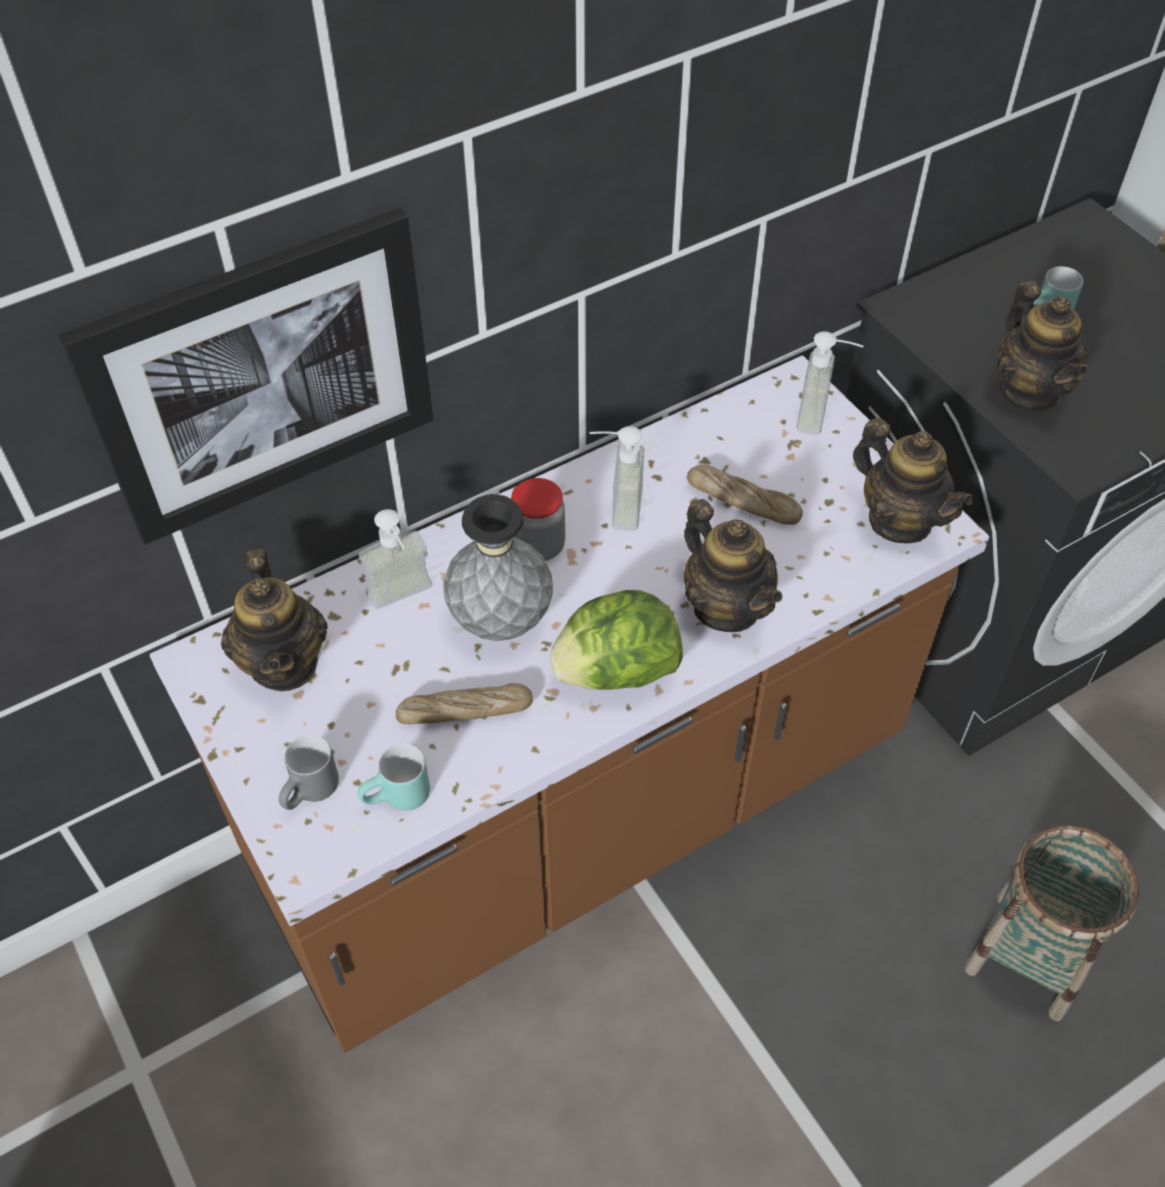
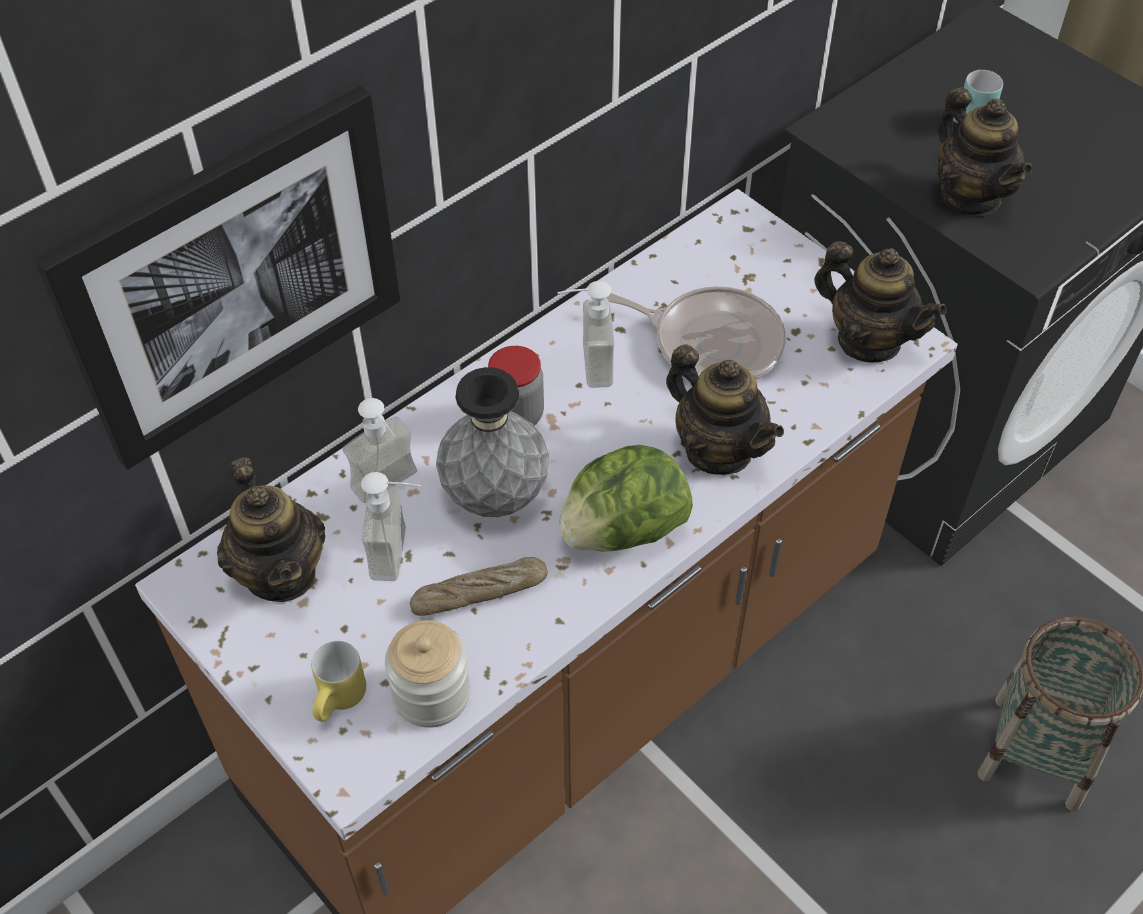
camera: 10 degrees left, 0 degrees up
(312, 794) = (341, 702): grey mug -> yellow mug
(398, 800) = (431, 694): turquoise mug -> jar
(743, 501) = (711, 342): bread -> frying pan
(823, 416) = (772, 246): soap dispenser -> soap dispenser (402, 553)

